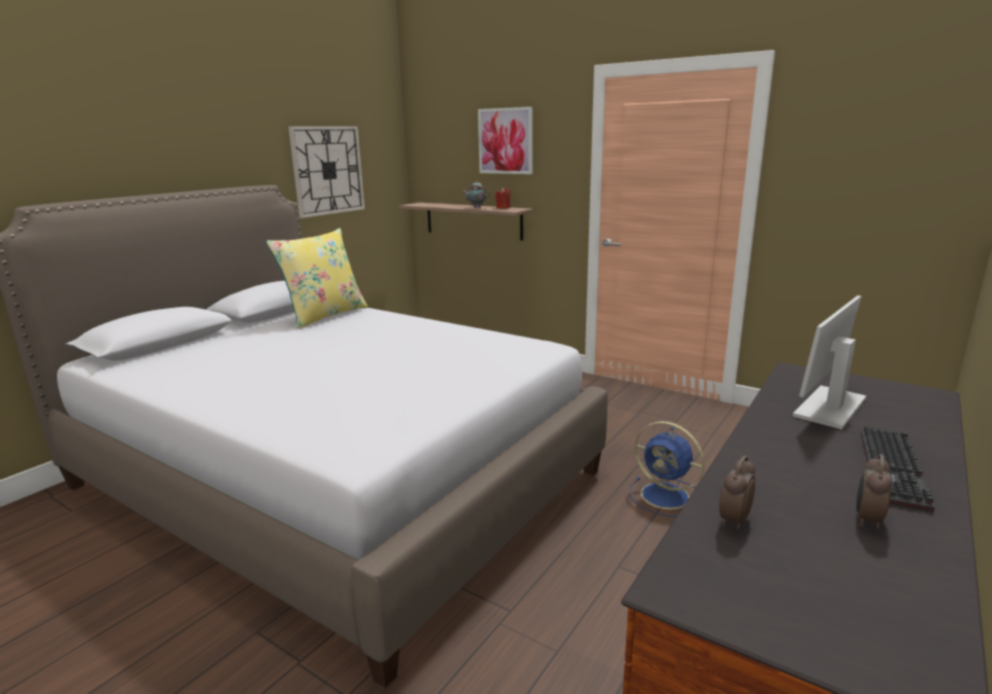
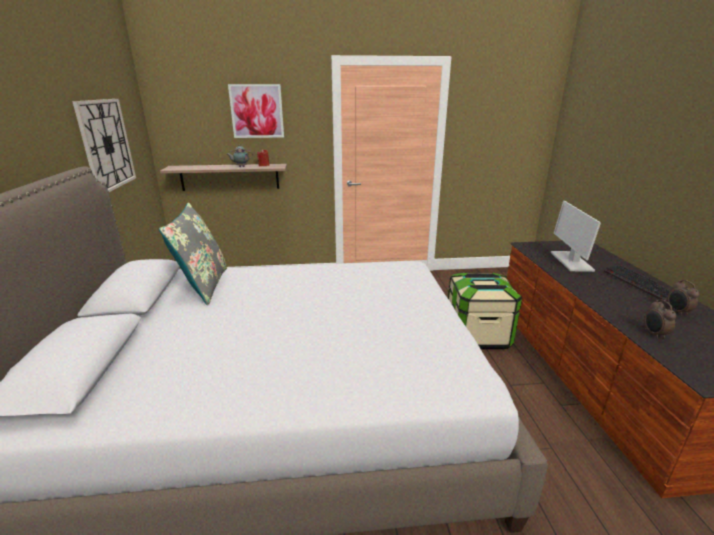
camera: 40 degrees left, 5 degrees up
(324, 315) = (203, 286): yellow pillow -> grey pillow
(667, 497) = (477, 335): blue fan -> storage box

